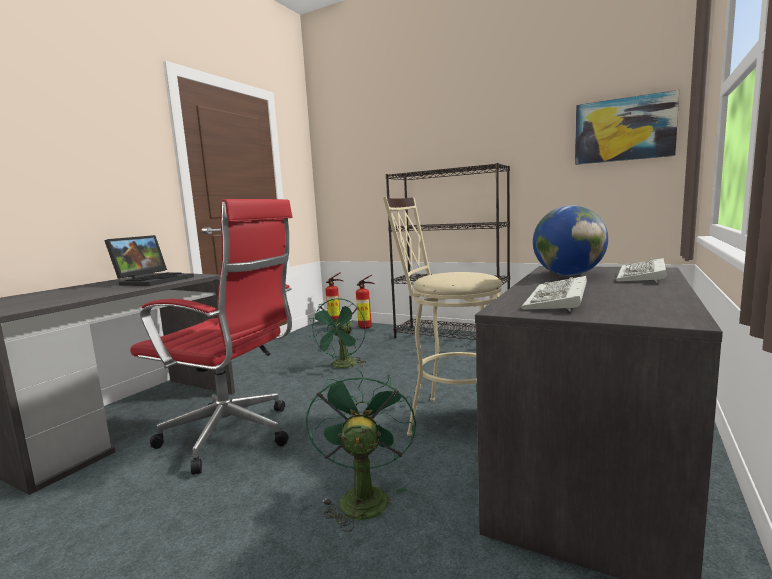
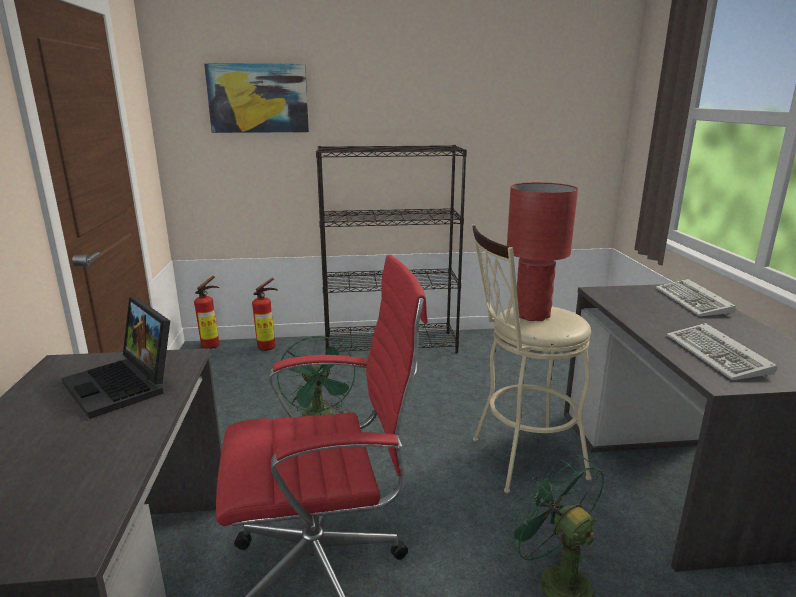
camera: 35 degrees left, 10 degrees up
(154, 280) = (125, 385): laptop -> laptop turned 150 degrees clockwise
(449, 274) = (532, 315): none -> red table lamp
(568, 275) = (640, 306): globe -> none
(624, 129) = (566, 116): picture -> picture (258, 98)

